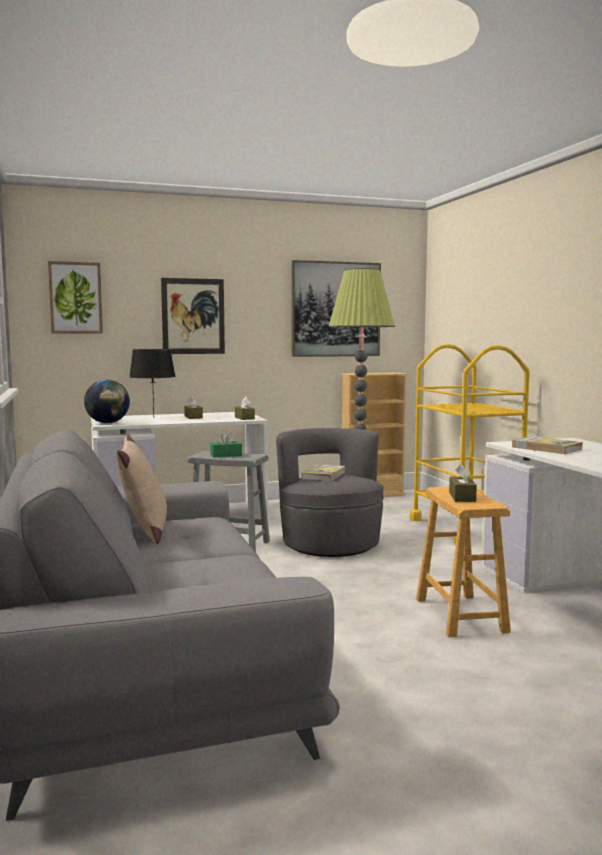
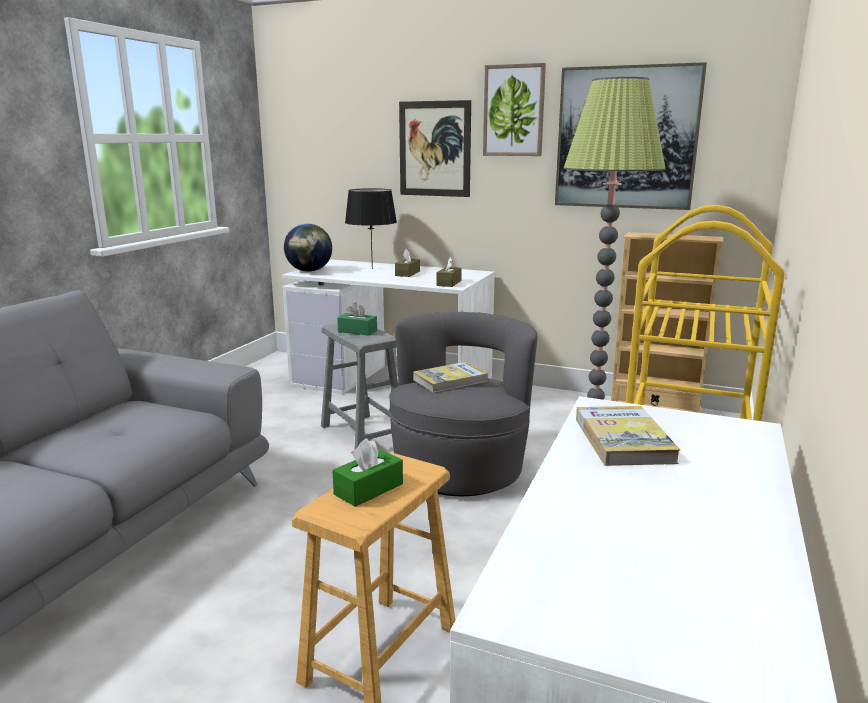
camera: 40 degrees right, 10 degrees up
(75, 298) = (316, 128): picture -> picture (514, 111)
(144, 532) = (99, 416): beige pillow -> none
(462, 497) = (368, 489): brown tissue box -> green tissue box

